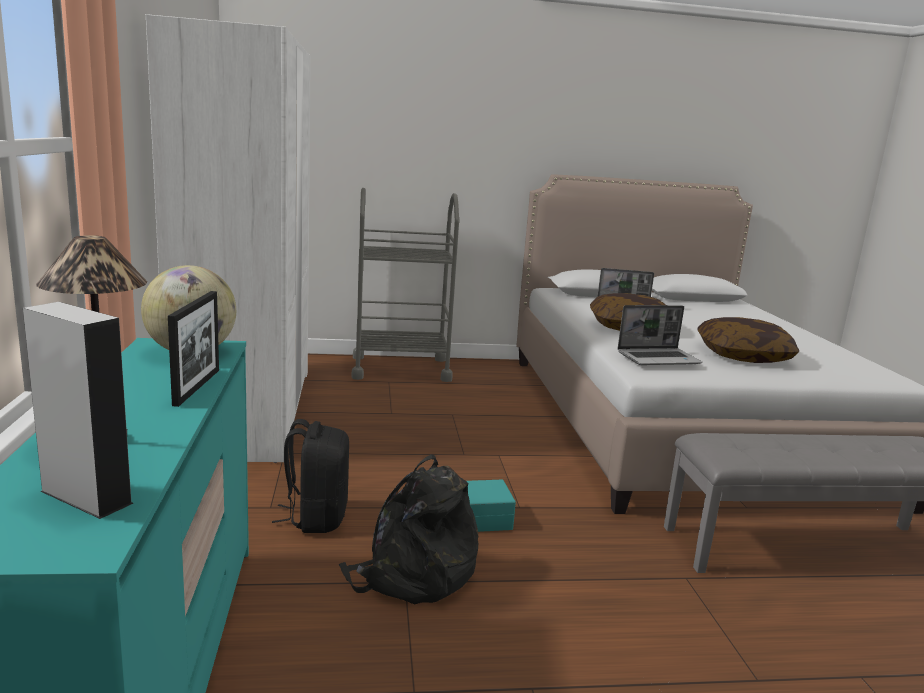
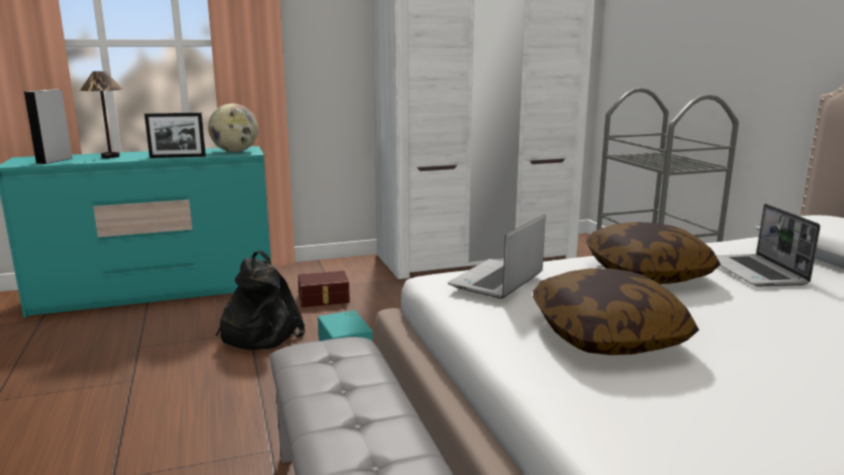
camera: 80 degrees right, 0 degrees up
(316, 517) = (324, 299): black backpack -> brown storage box
(659, 358) = (497, 281): laptop -> laptop turned 60 degrees clockwise

